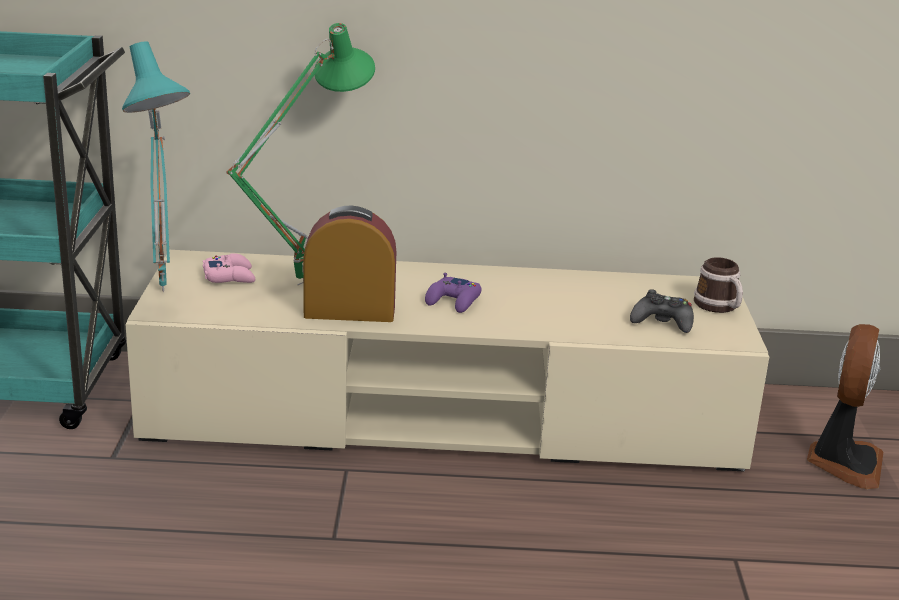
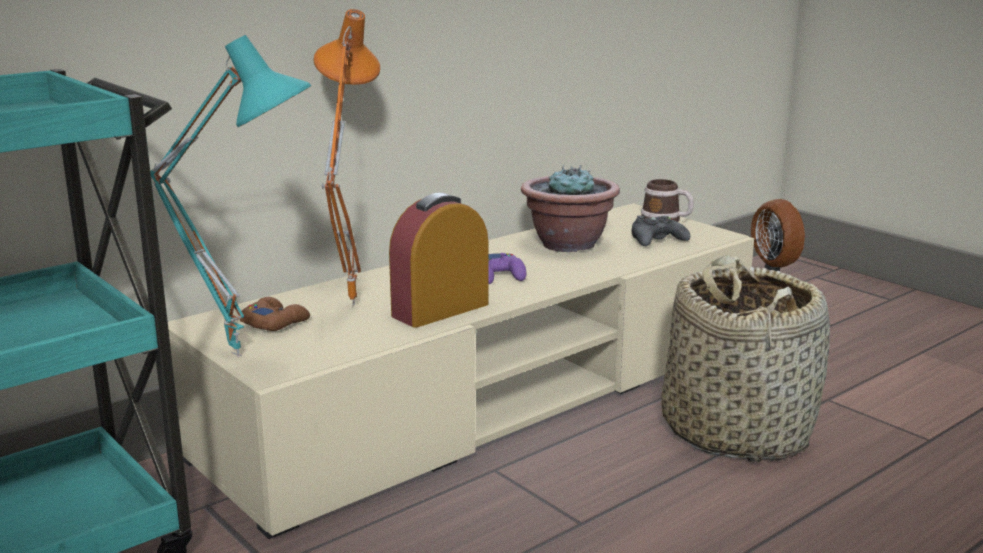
camera: 40 degrees left, 5 degrees down
(229, 276) = (275, 322): pink game controller -> brown game controller
(298, 282) = (347, 305): green table lamp -> orange table lamp
(573, 295) = (568, 244): none -> potted plant
(589, 539) = (736, 431): none -> basket

